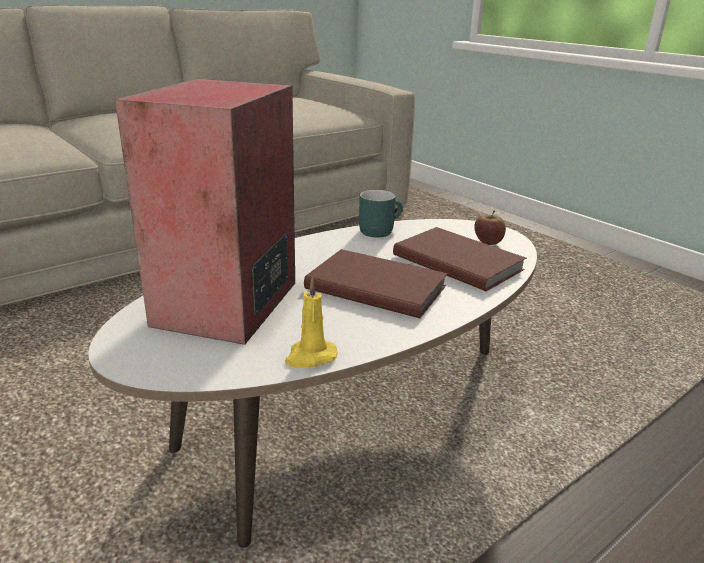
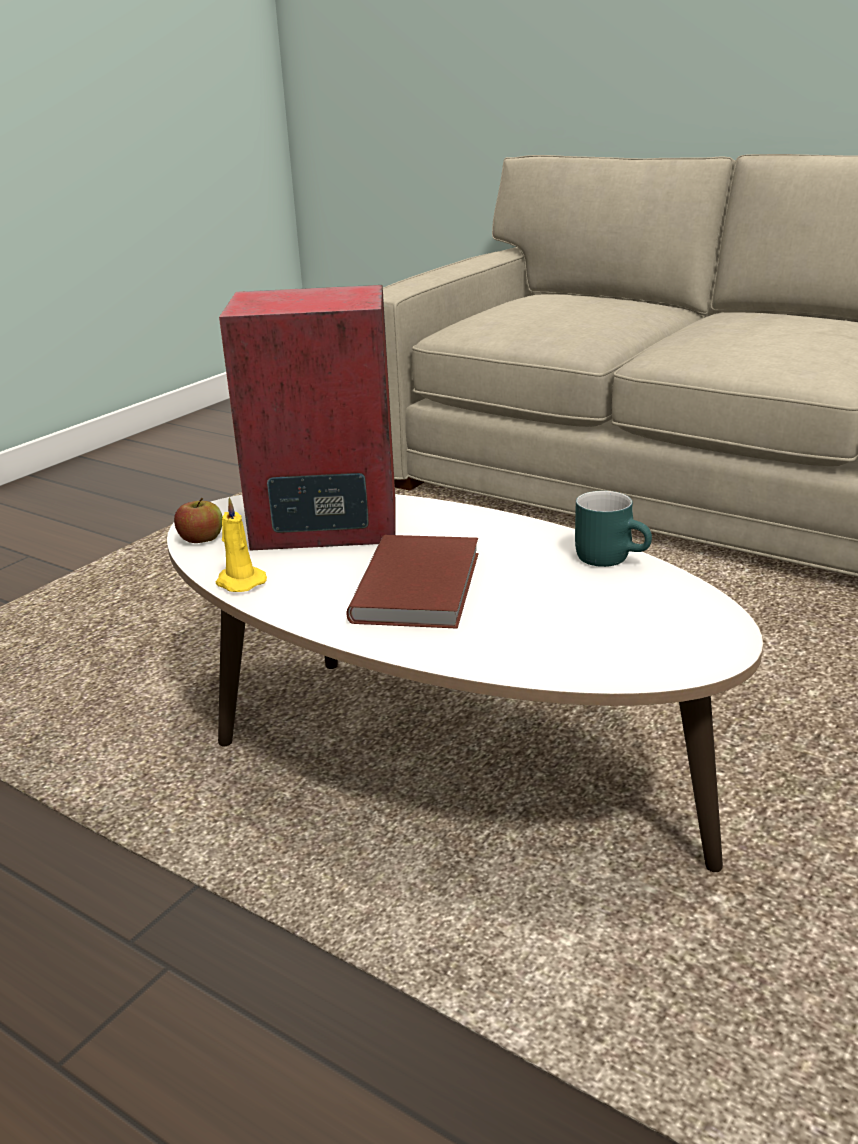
camera: 75 degrees right, 0 degrees up
(457, 261) = (551, 627): brown book -> none
(487, 242) = (659, 642): apple -> apple (201, 539)

